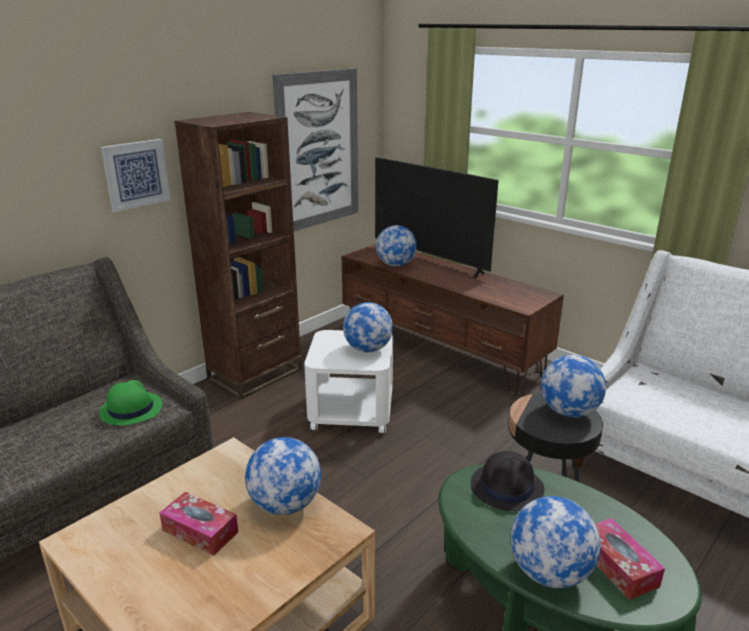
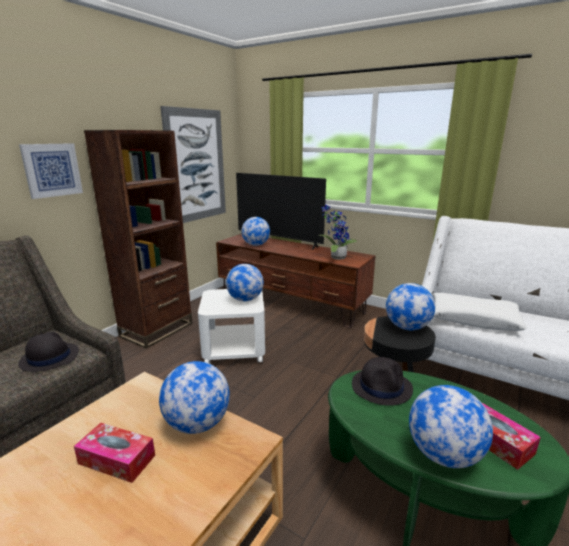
camera: 10 degrees left, 5 degrees down
(130, 409) = (49, 357): green hat -> black hat
(504, 294) = (336, 257): none -> potted plant
(671, 408) = (473, 319): none -> white pillow

